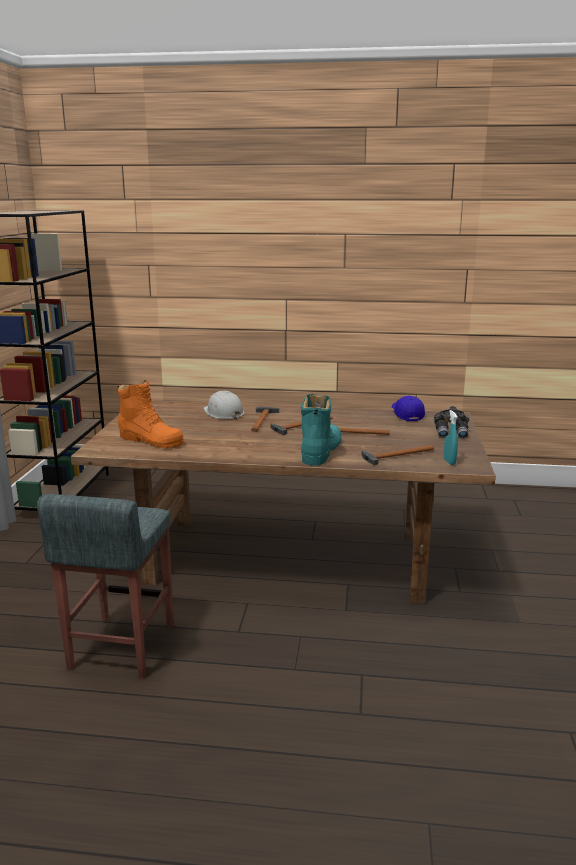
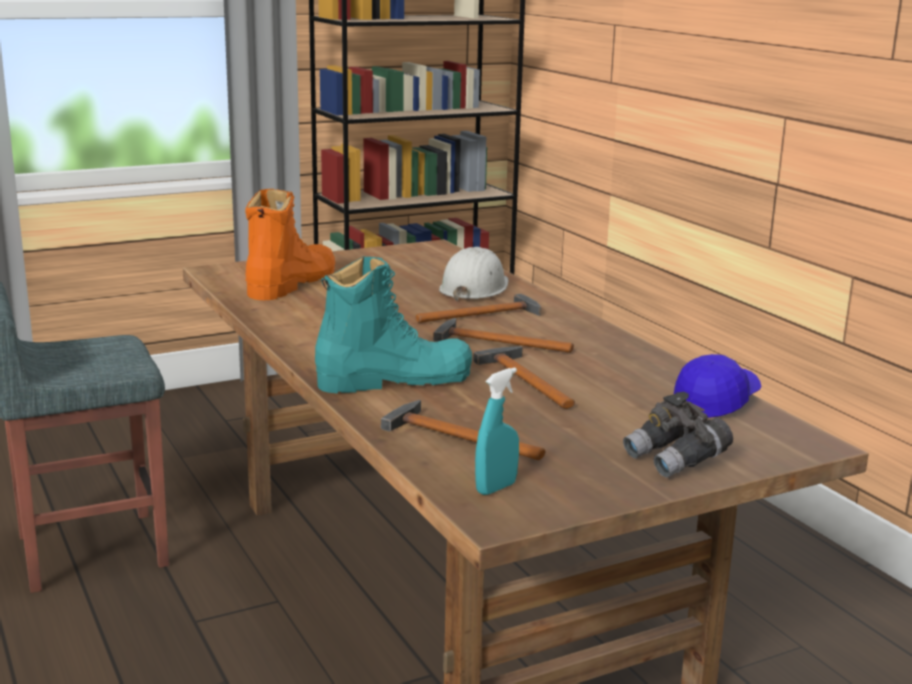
camera: 55 degrees right, 0 degrees up
(151, 440) = (291, 283): orange boot -> orange boot turned 150 degrees counterclockwise

